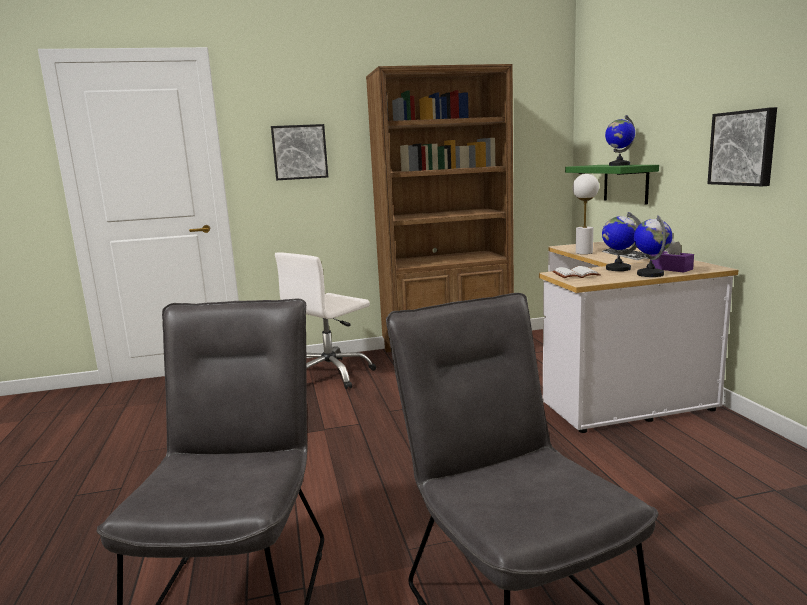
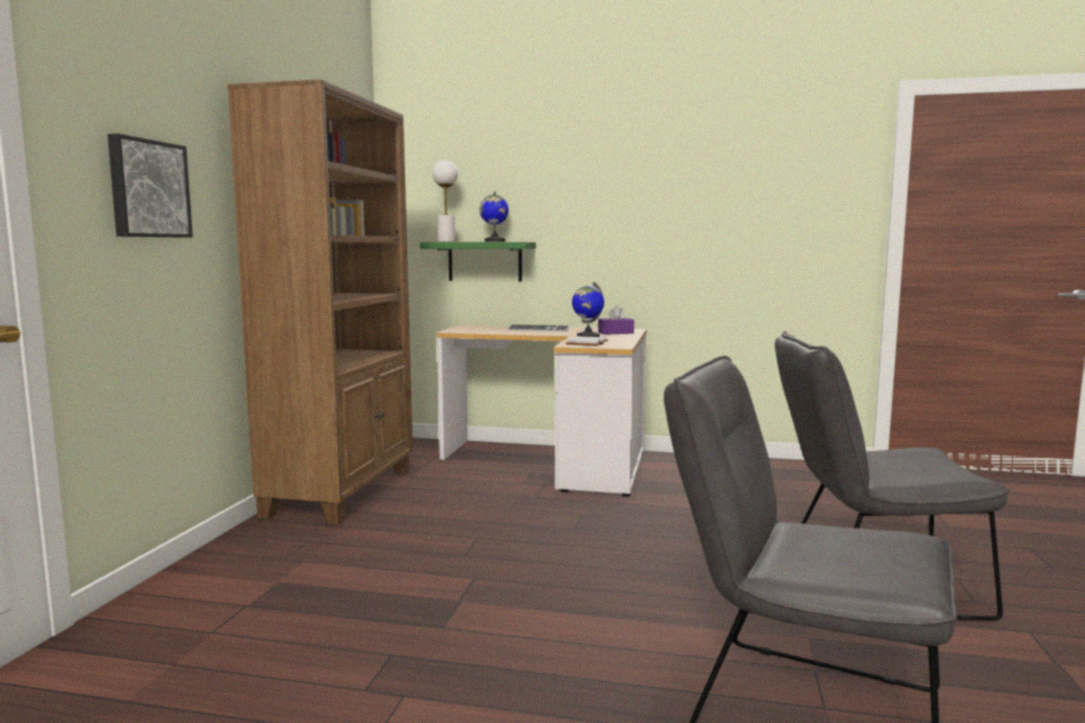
camera: 65 degrees left, 5 degrees down
(330, 375) = (276, 566): white office chair -> none
(584, 252) = (498, 332): white table lamp -> white table lamp (446, 241)
(650, 274) = (625, 337): globe -> none
(743, 148) = (639, 228): picture -> none

